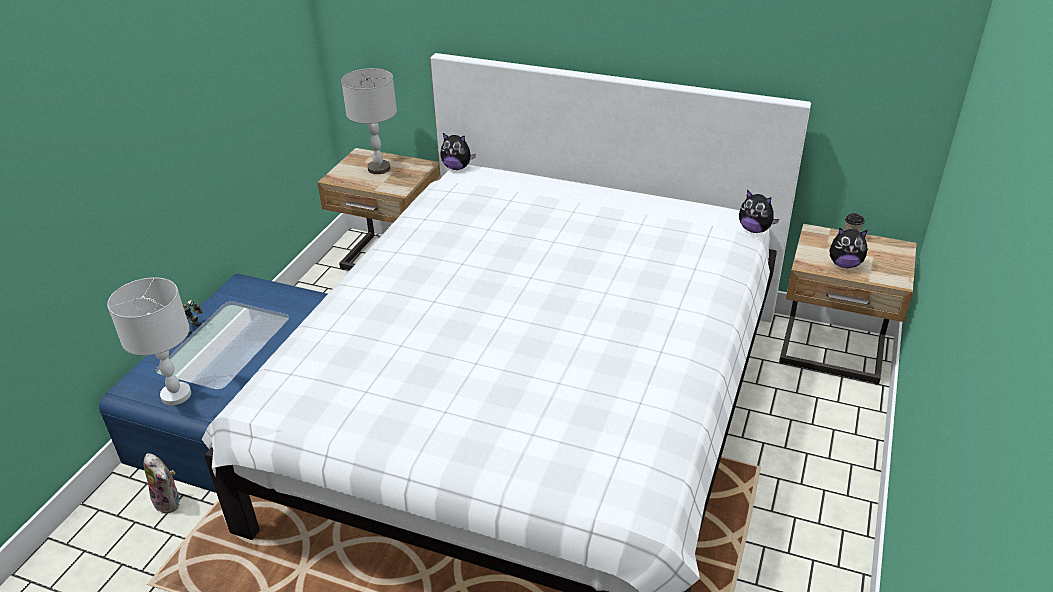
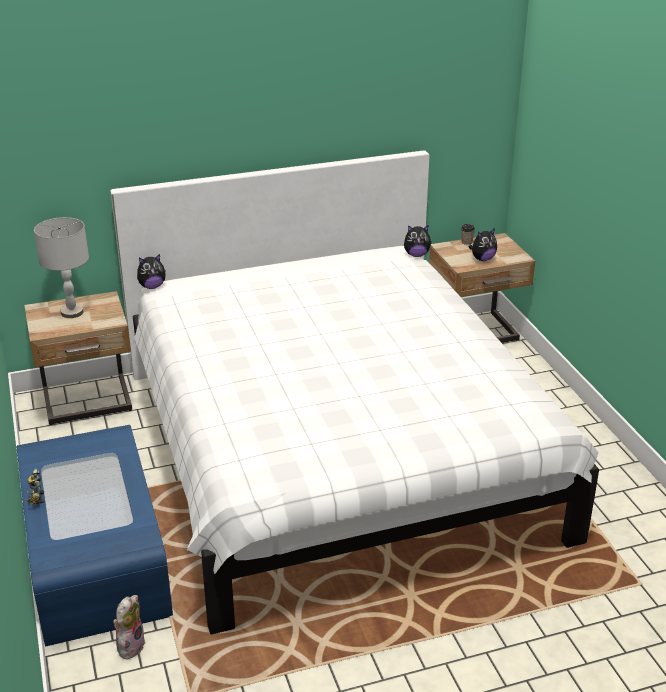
camera: 40 degrees left, 5 degrees down
(170, 501) = (130, 645): plush toy -> plush toy turned 75 degrees counterclockwise
(175, 395) = (100, 545): white table lamp -> none

